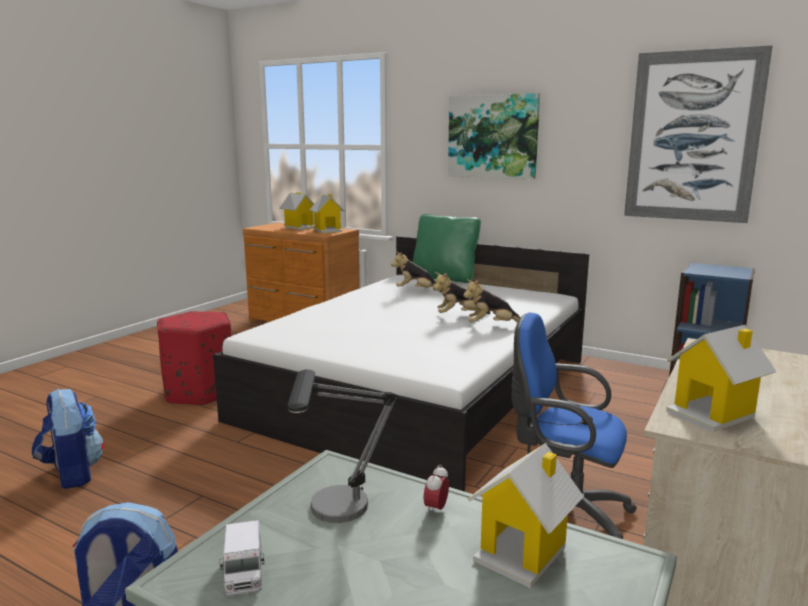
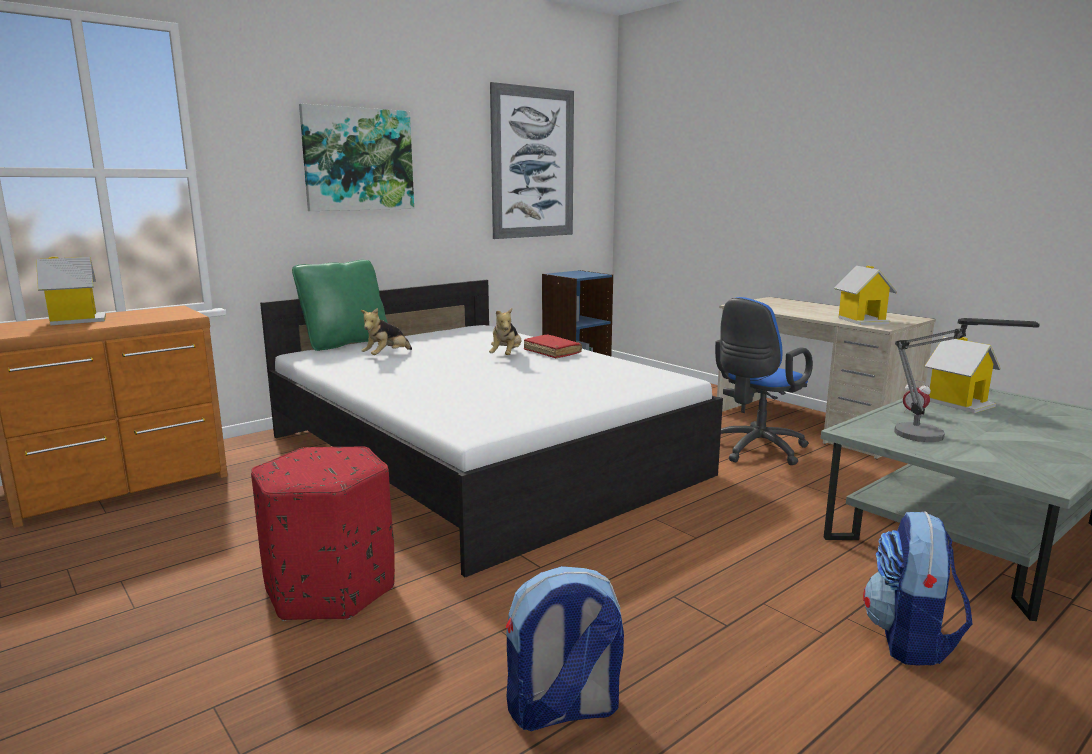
camera: 70 degrees left, 0 degrees up
(244, 573) = (1024, 464): toy truck -> none
(328, 230) = (153, 313): toy house -> none
(491, 325) = (552, 352): plush toy -> red book

